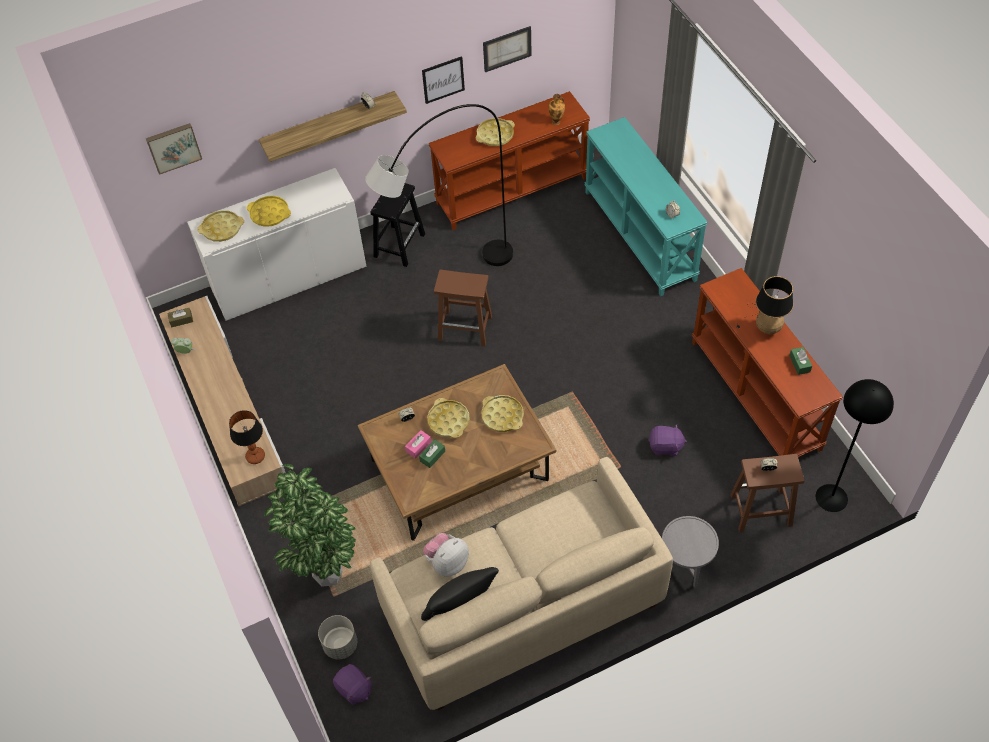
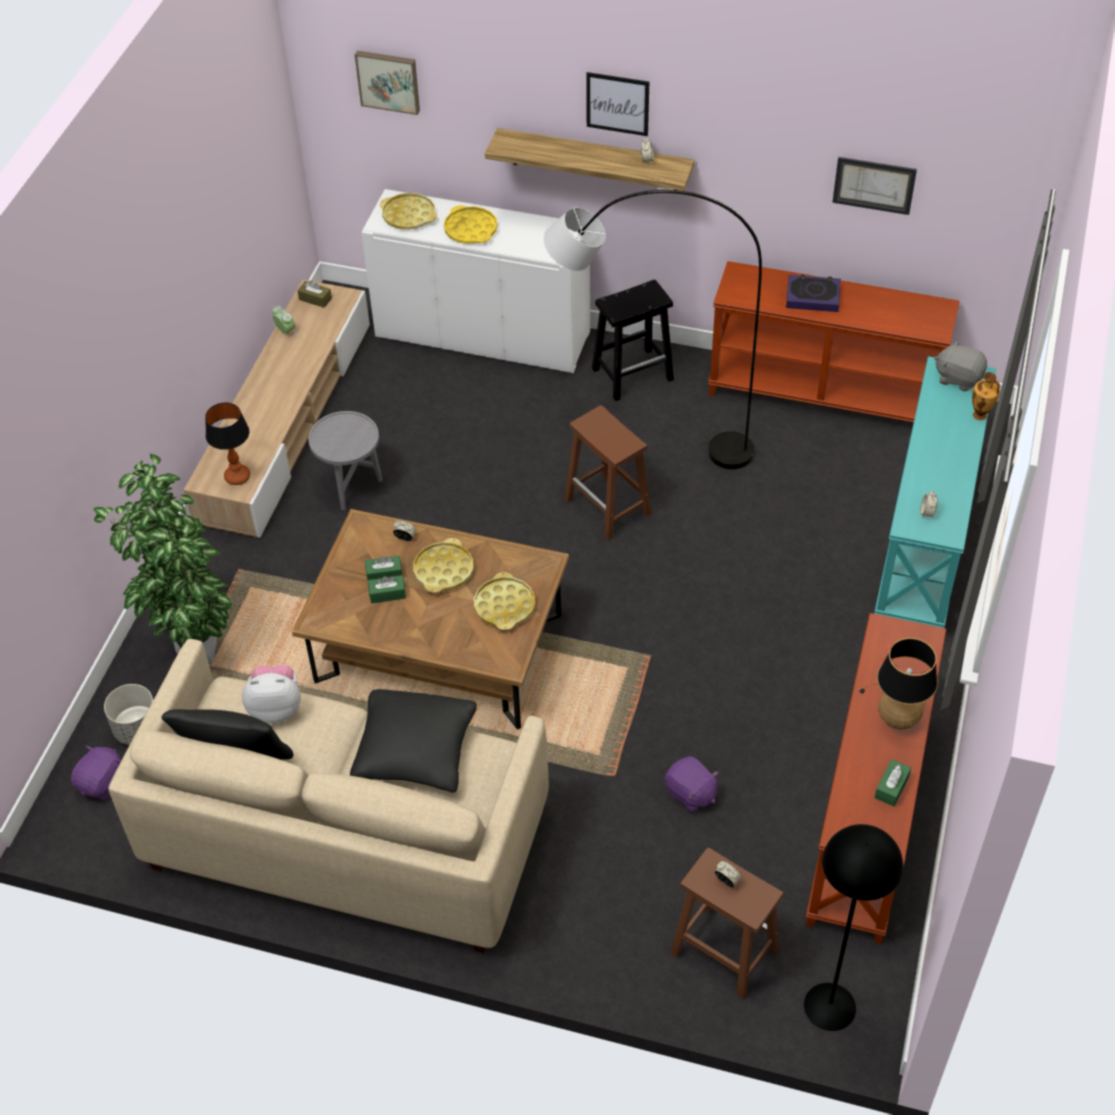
camera: 40 degrees right, 5 degrees down
(354, 689) = (102, 782): purple plush toy -> purple plush toy turned 150 degrees counterclockwise
(418, 447) = (384, 574): pink tissue box -> green tissue box
(443, 79) = (768, 181): picture -> picture (617, 103)
(495, 135) = (812, 296): yellow tray -> book
(547, 526) = (414, 751): none -> black pillow
(556, 122) = (902, 325): vase -> vase (980, 416)
(613, 133) = (958, 378): none -> grey plush toy
(684, 569) = (561, 941): grey side table -> grey side table (352, 490)

